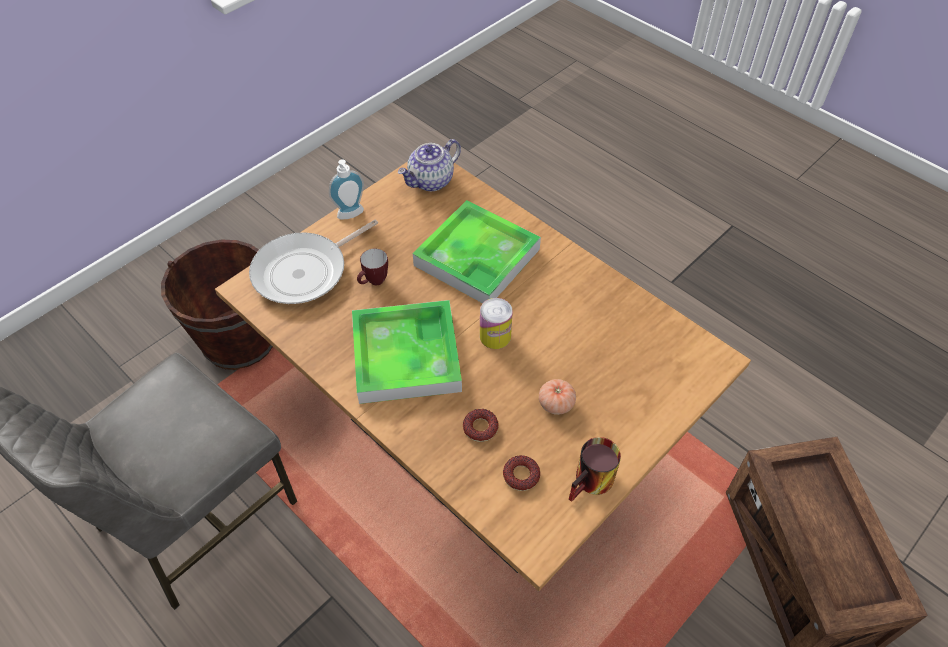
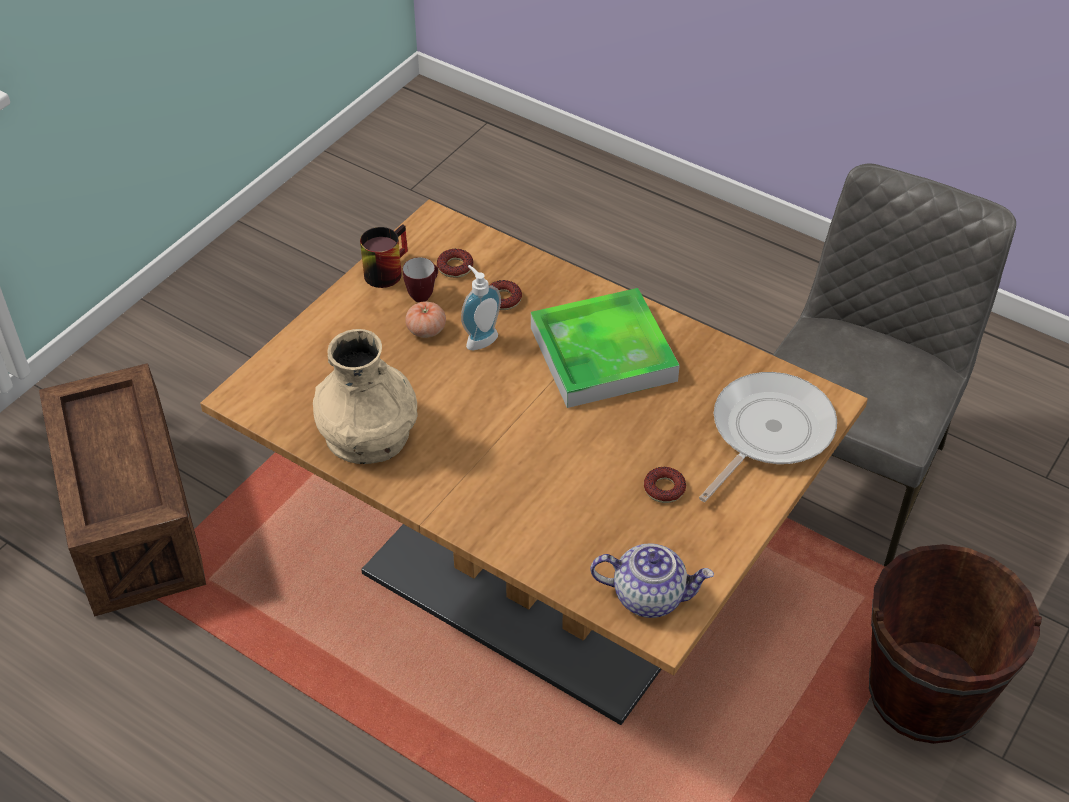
camera: 170 degrees right, 5 degrees down
(351, 215) = (745, 520): soap dispenser -> soap dispenser (479, 338)
(374, 283) = (673, 430): mug -> mug (423, 294)
(397, 242) = (664, 489): none -> donut
(431, 181) = (650, 595): teapot -> teapot turned 60 degrees clockwise
(477, 257) = (549, 482): tray -> none
(495, 336) = (505, 387): can -> none
(609, 312) = (368, 433): none -> beige vase

